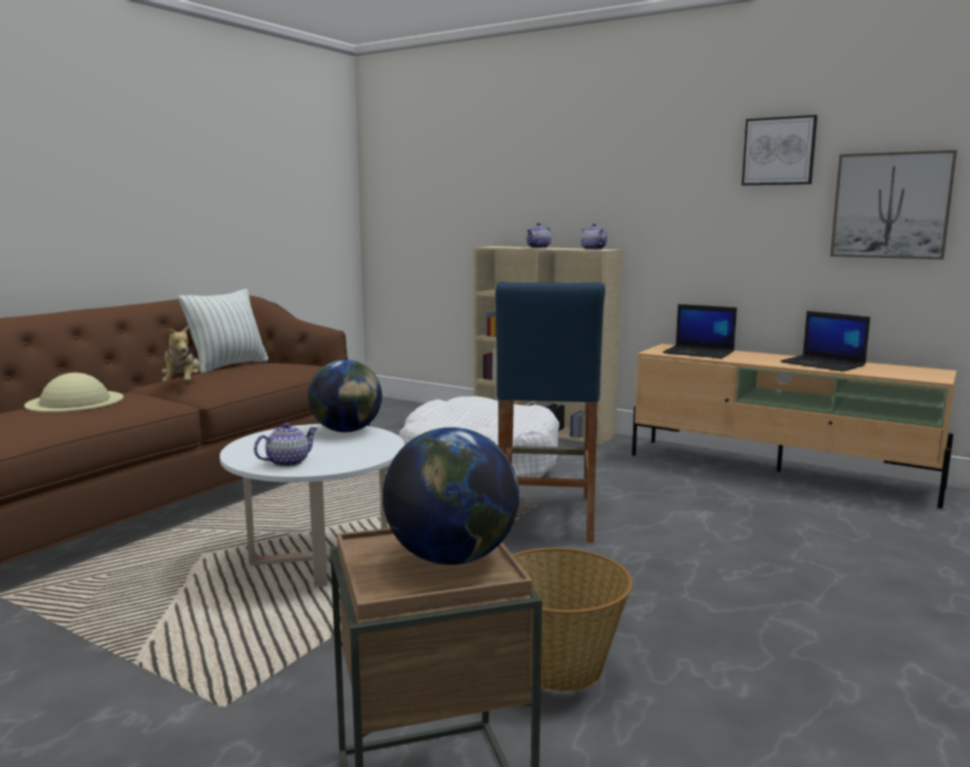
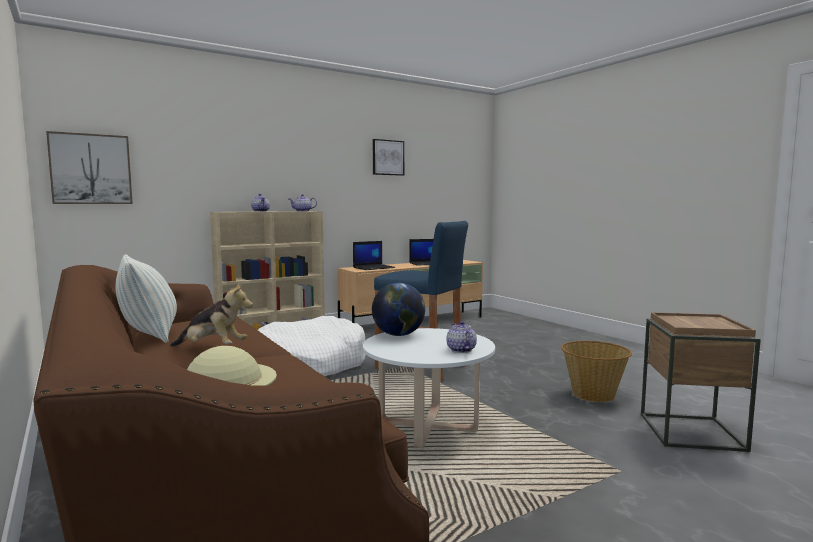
camera: 65 degrees left, 5 degrees down
(452, 557) = (695, 320): globe -> none
(891, 205) = (433, 187): picture -> picture (91, 169)

